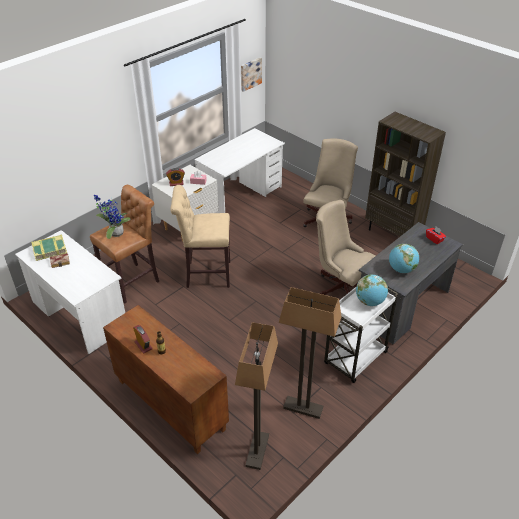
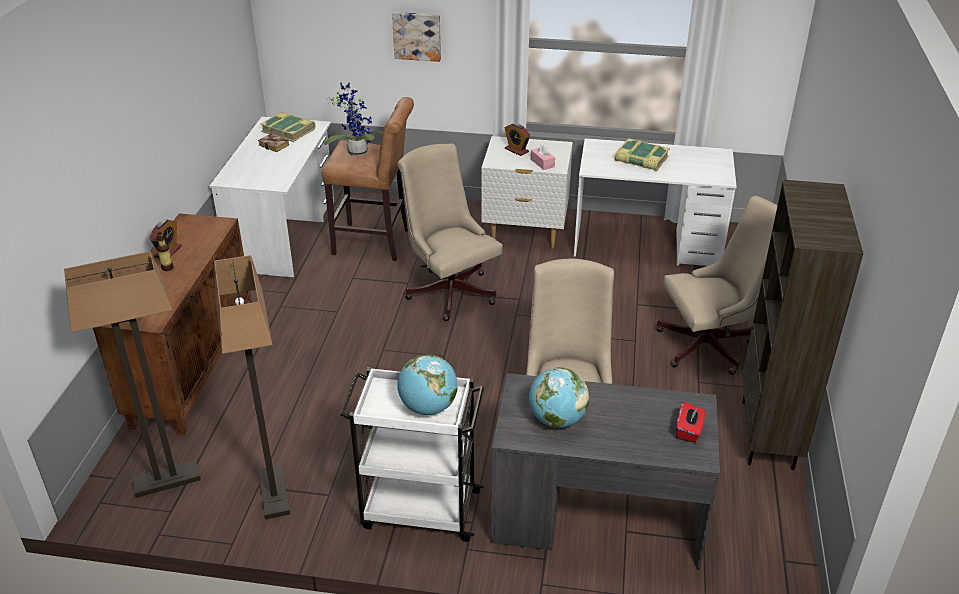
camera: 55 degrees right, 5 degrees down
(205, 274) = (449, 290): beige stool -> beige office chair
(233, 154) = (641, 159): none -> book
(250, 74) = (760, 52): picture -> picture (417, 35)

